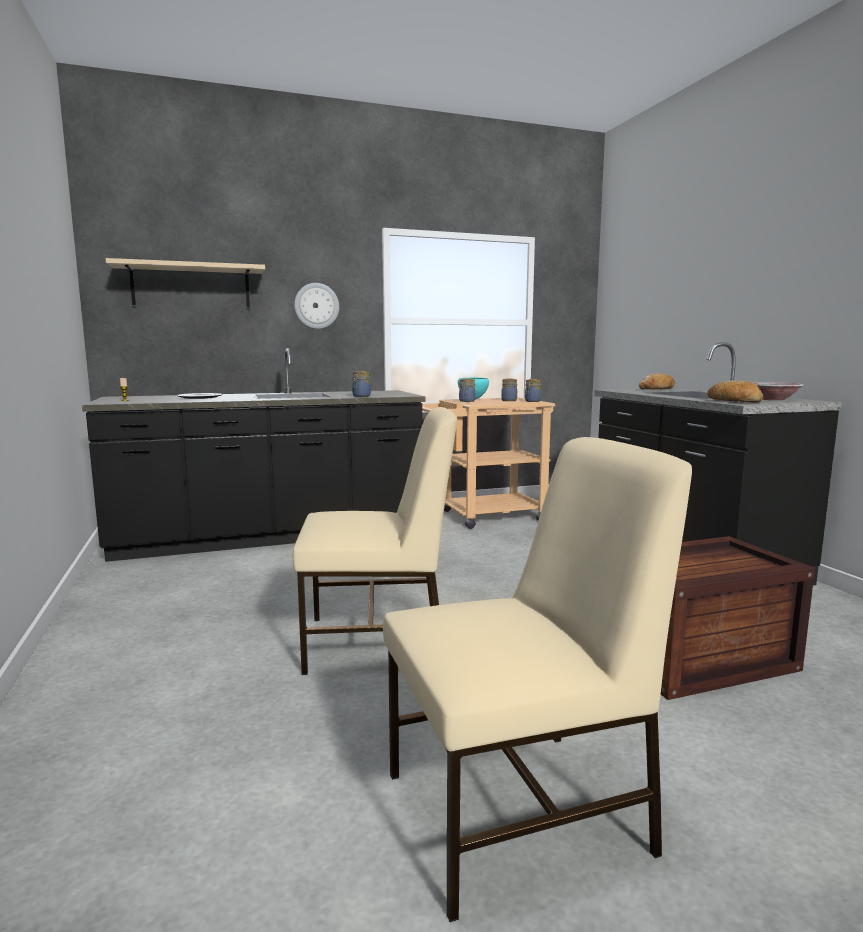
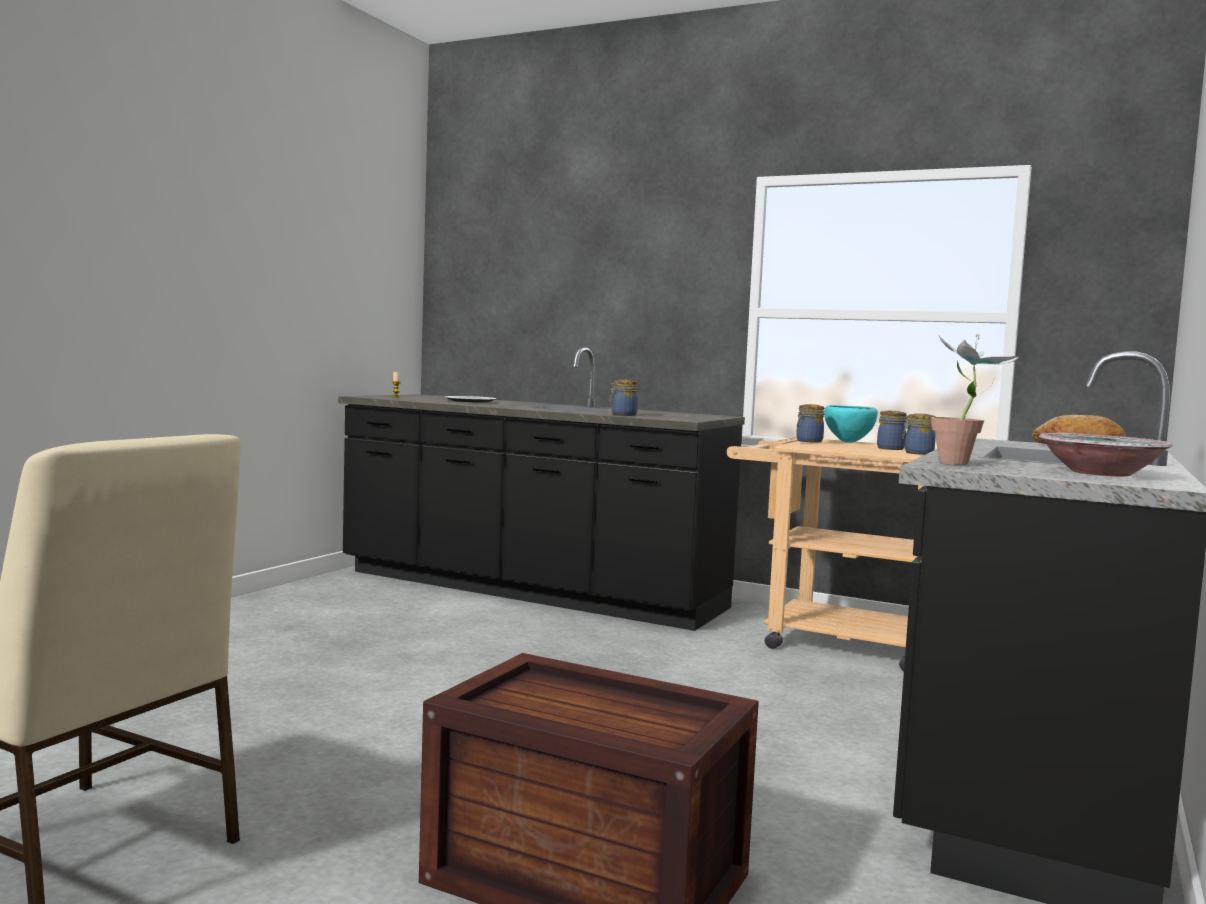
camera: 45 degrees right, 5 degrees down
(191, 286) = (520, 270): beige shelf -> none
(316, 306) = (658, 292): wall clock -> none
(378, 642) = (348, 705): beige chair -> none
(733, 401) = (965, 464): bread -> potted plant

